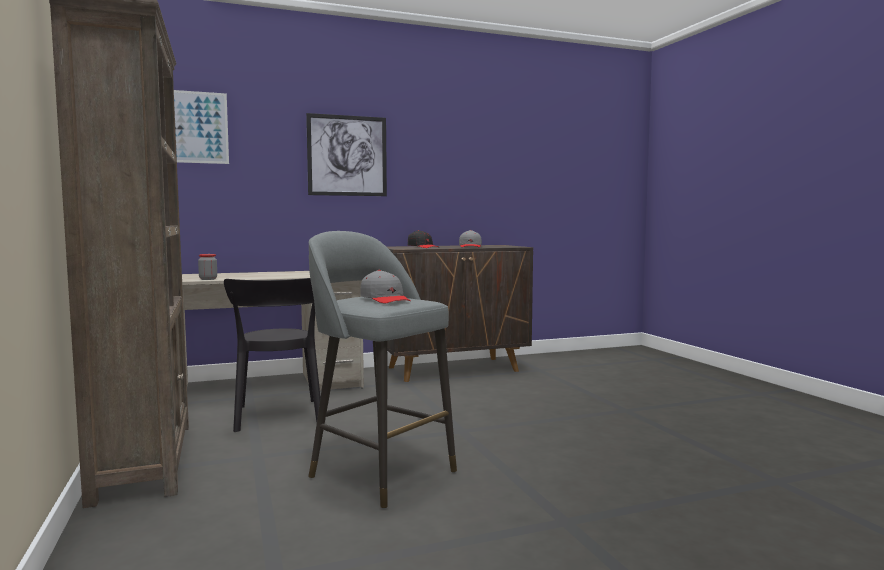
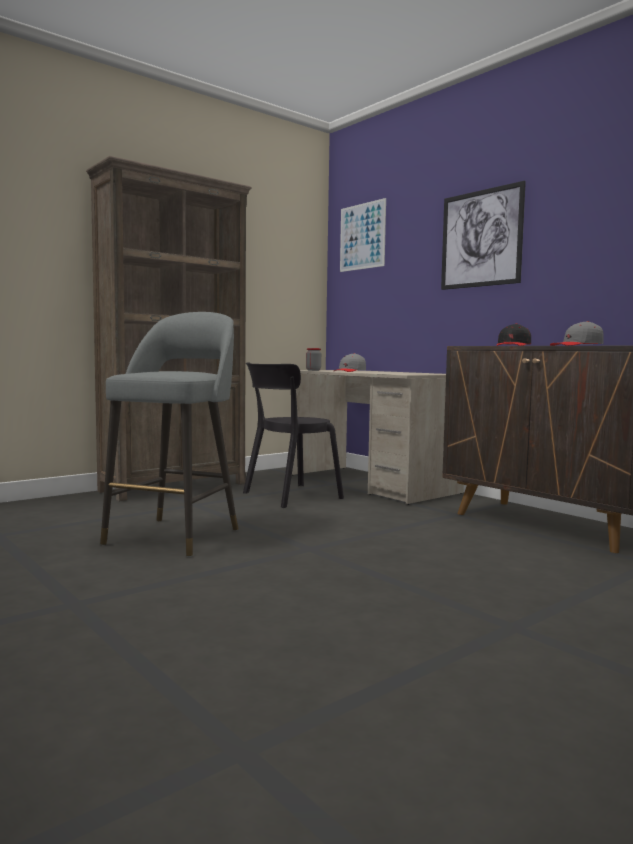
camera: 70 degrees right, 0 degrees up
(385, 299) = (167, 371): grey cap -> grey cap (350, 371)

